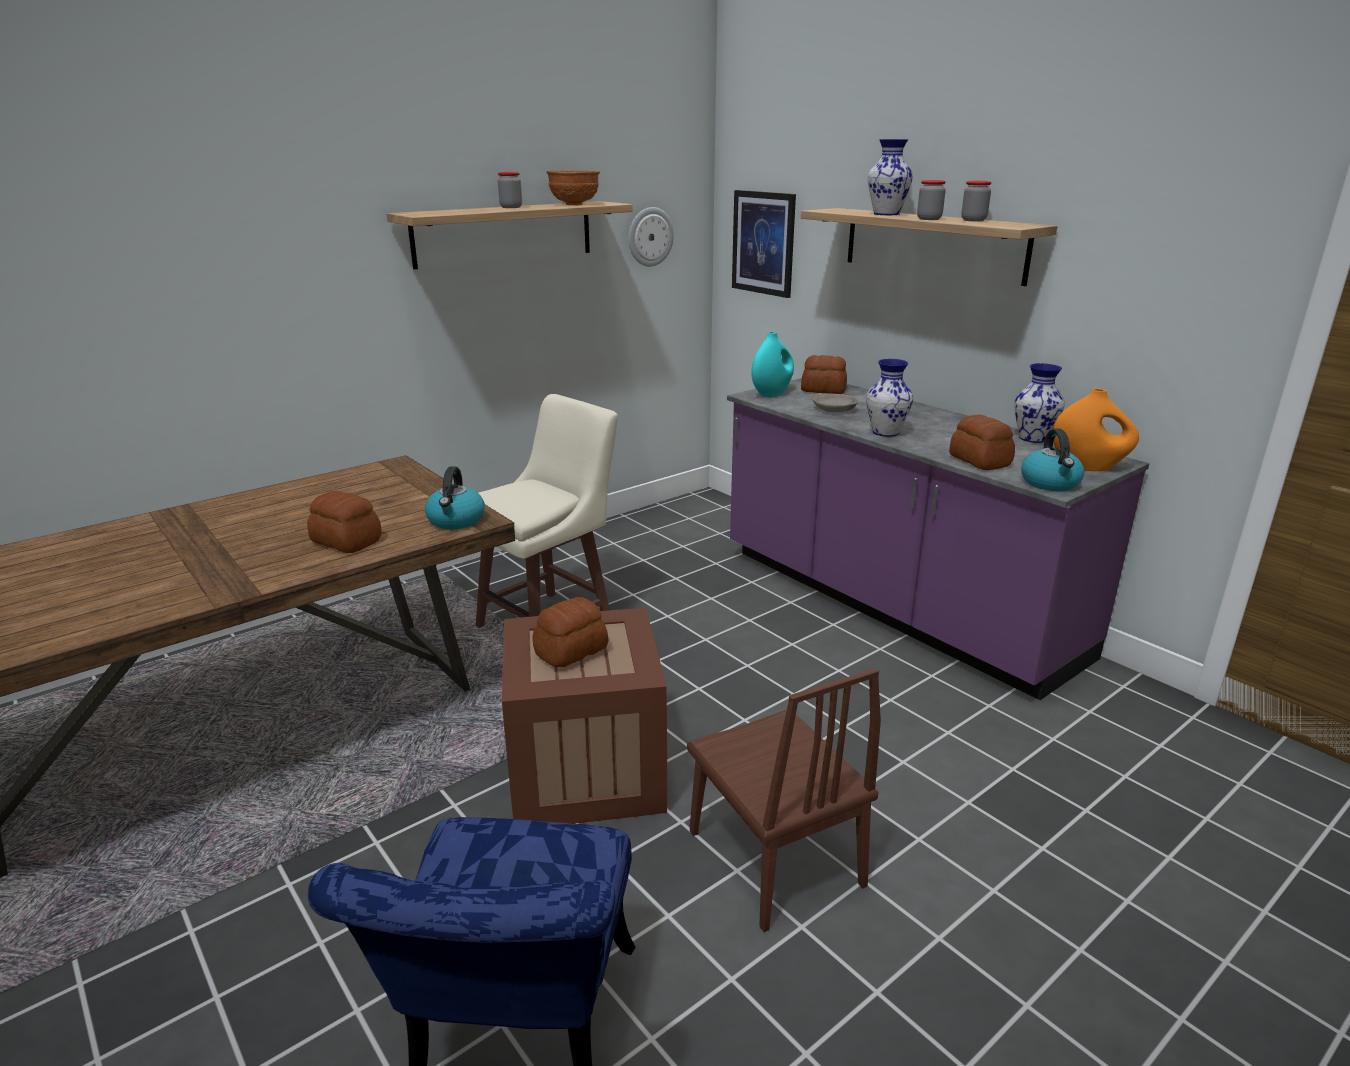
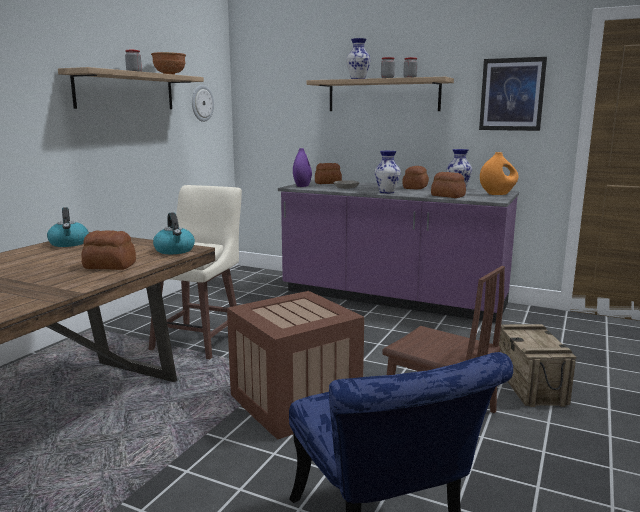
camera: 25 degrees left, 10 degrees down
(570, 651) = (289, 313): bread -> bread (414, 188)
(763, 243) = (270, 107): picture -> picture (512, 94)
(771, 394) = (302, 186): turquoise vase -> purple vase
(978, 850) = (530, 384): none -> crate
(1050, 483) = (491, 199): kettle -> kettle (69, 243)

